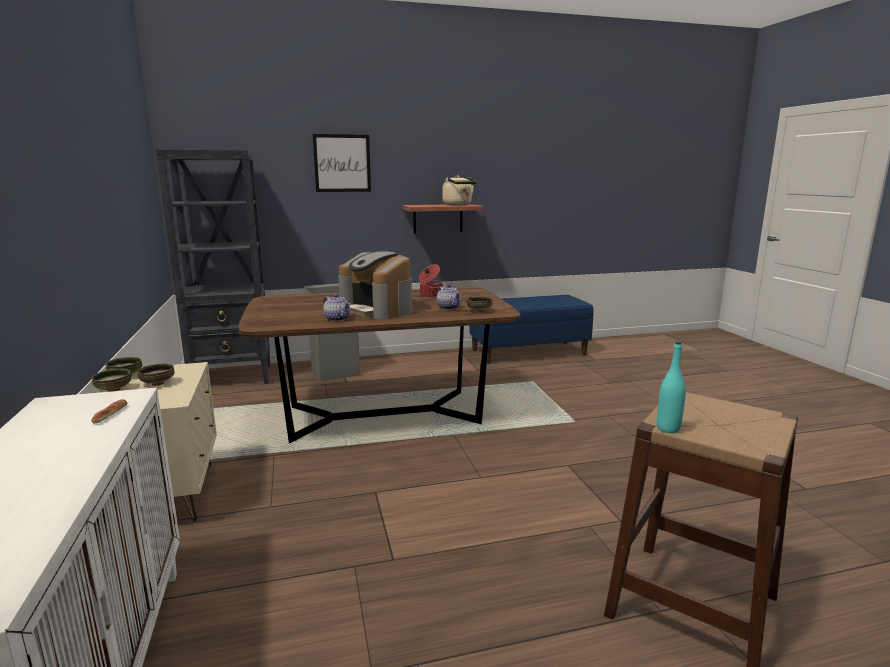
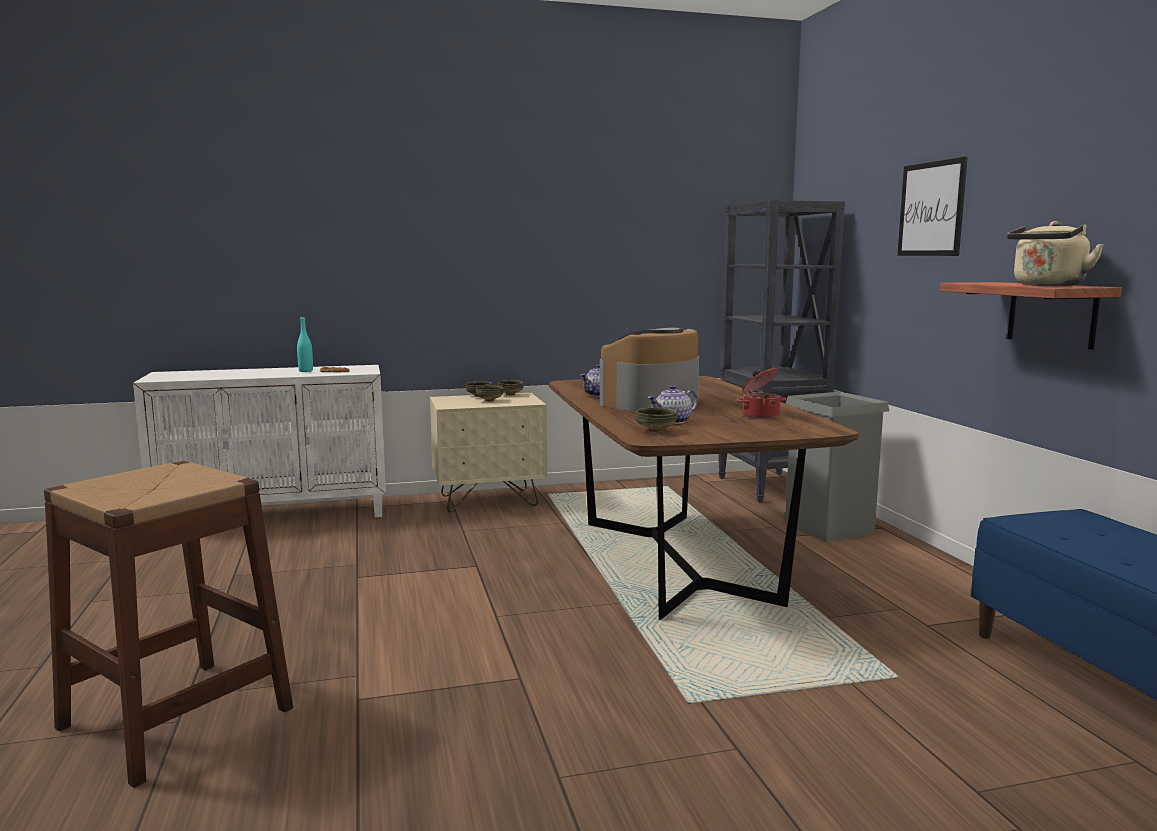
camera: 90 degrees right, 5 degrees down
(668, 428) = (164, 466): turquoise bottle -> turquoise bottle (306, 371)

